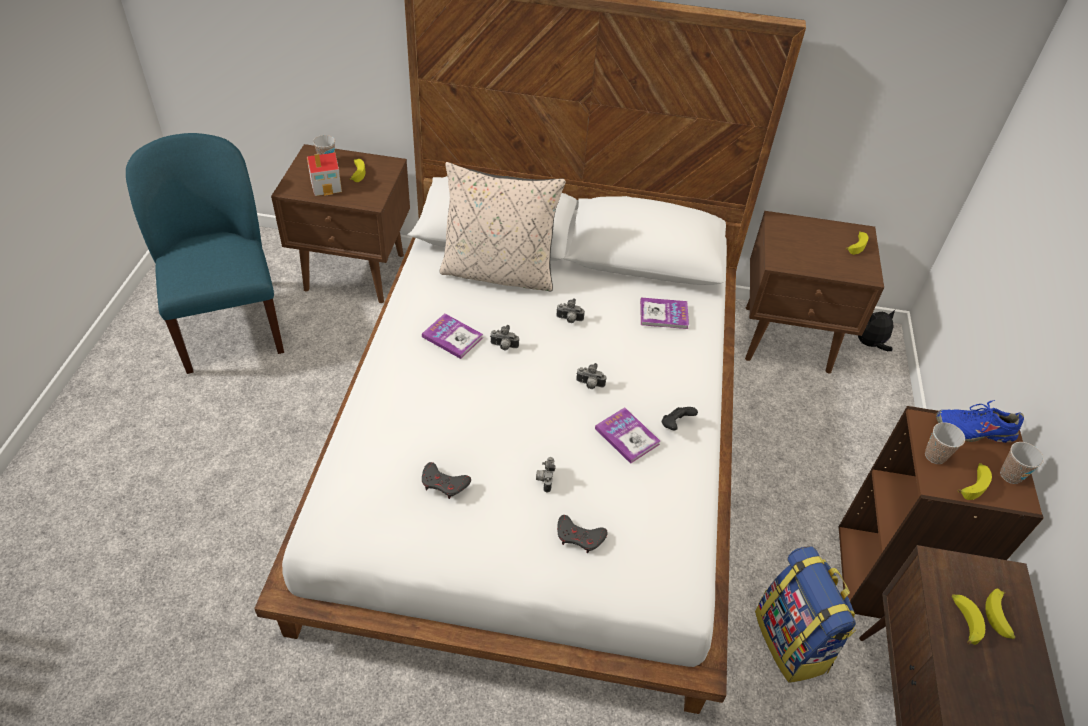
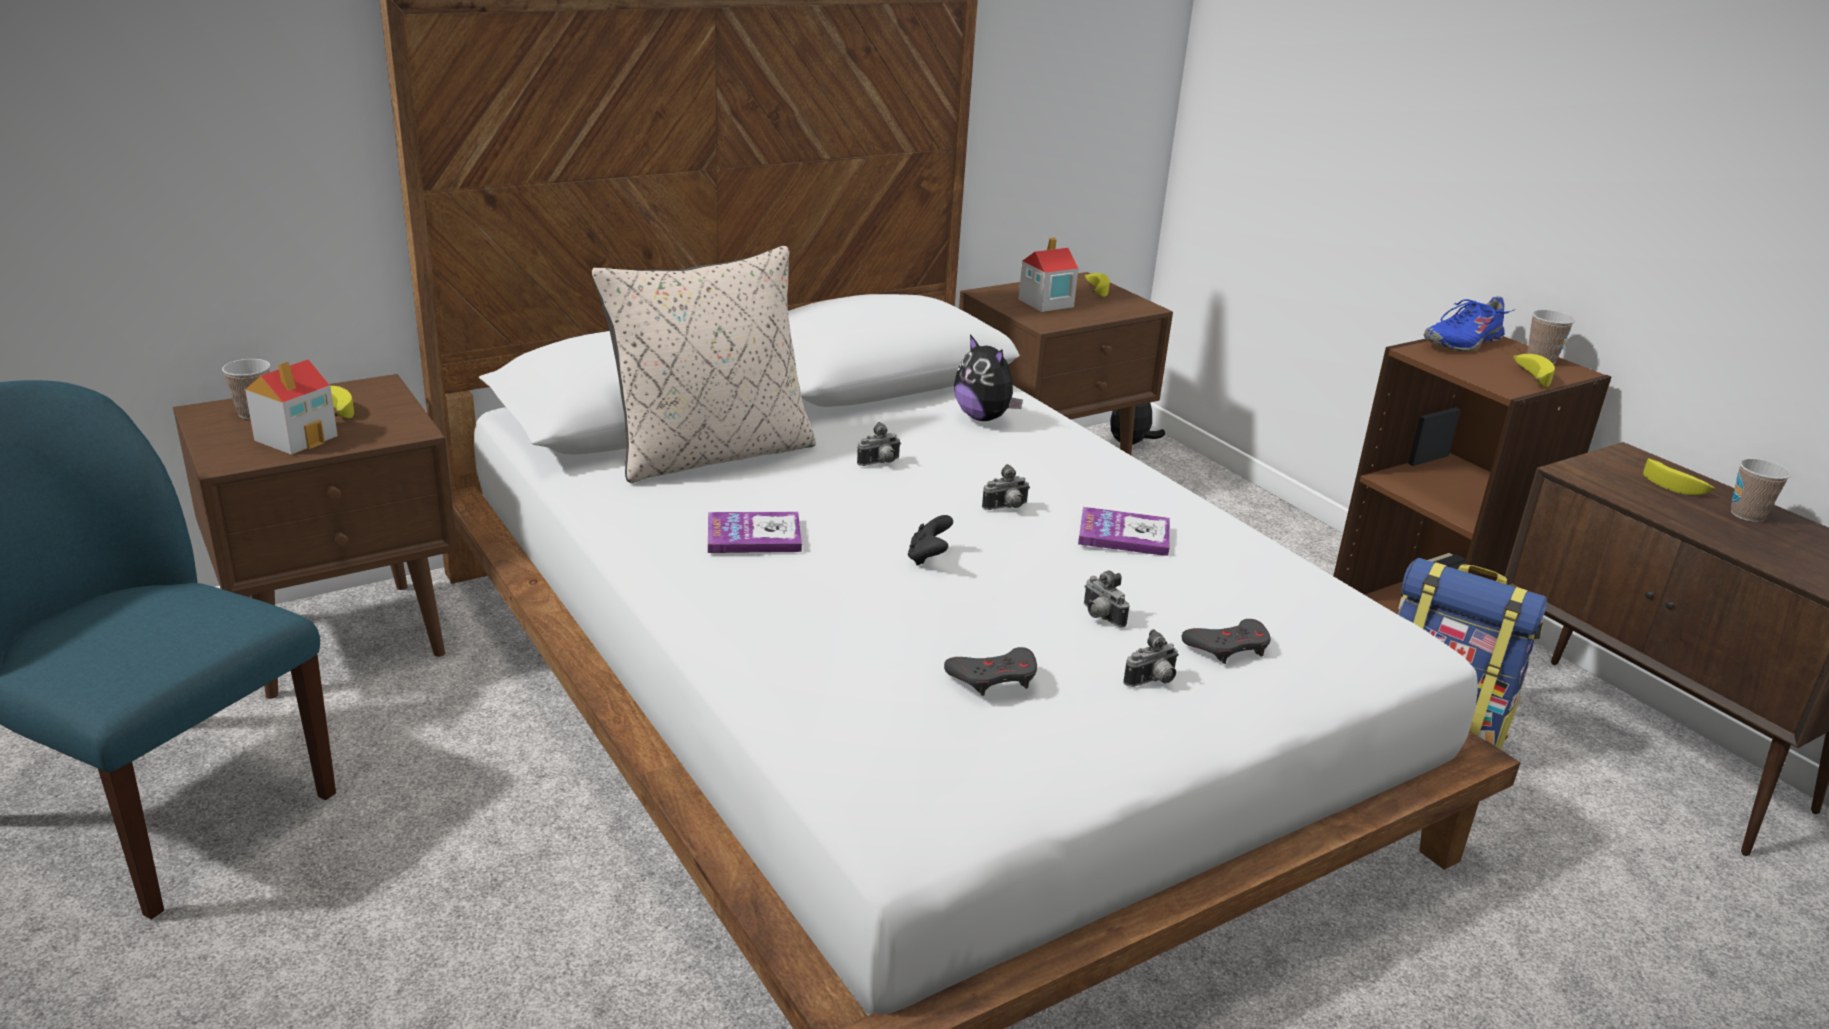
camera: 40 degrees left, 20 degrees down
(503, 346) = (841, 517): camera -> camera (1152, 682)
(663, 314) = (984, 417): book -> plush toy
(675, 425) = (1155, 503): black game controller -> black game controller (928, 557)
(804, 244) = (1045, 303): none -> toy house
(935, 456) = (1470, 370): cup -> cup (1747, 515)
(963, 621) = (1661, 500): banana -> none

